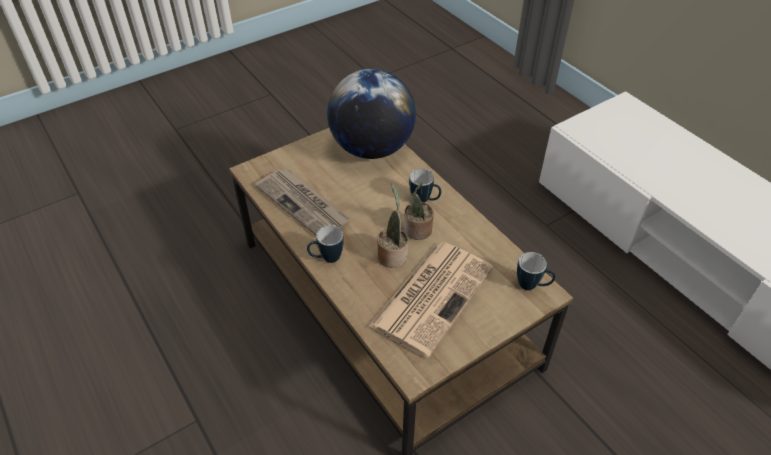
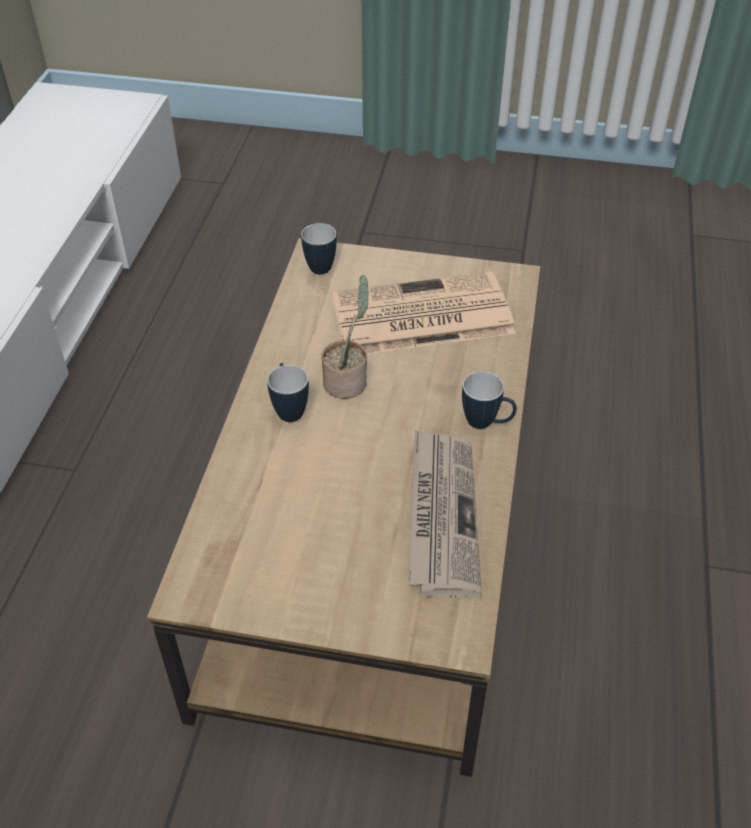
camera: 135 degrees left, 0 degrees up
(372, 148) = (244, 534): globe -> none
(392, 255) = (408, 377): potted plant -> none

